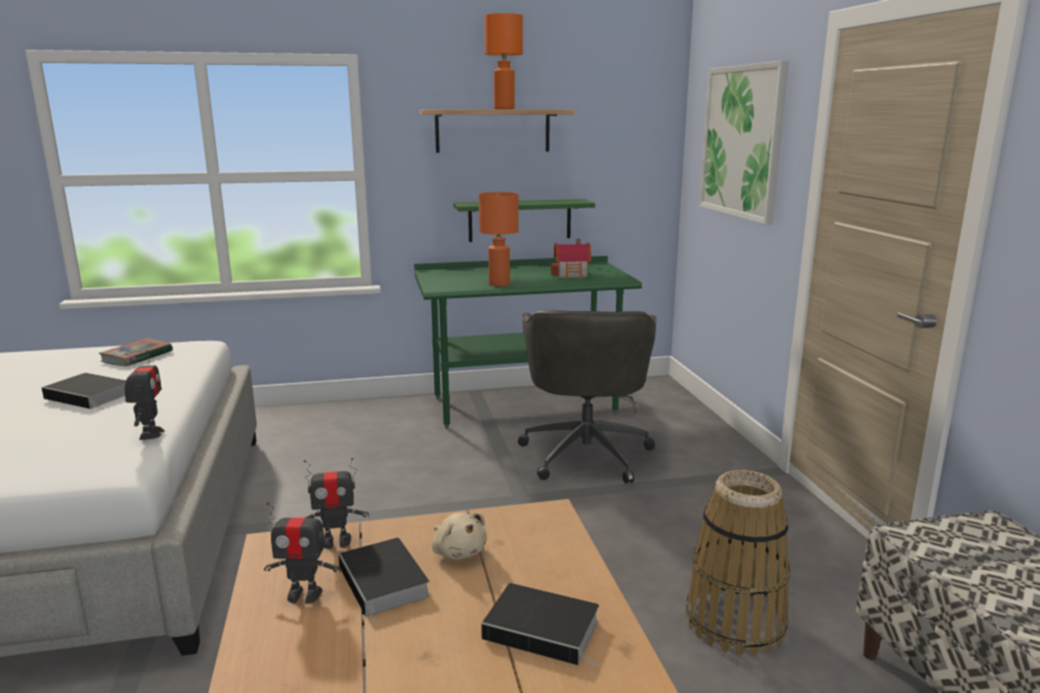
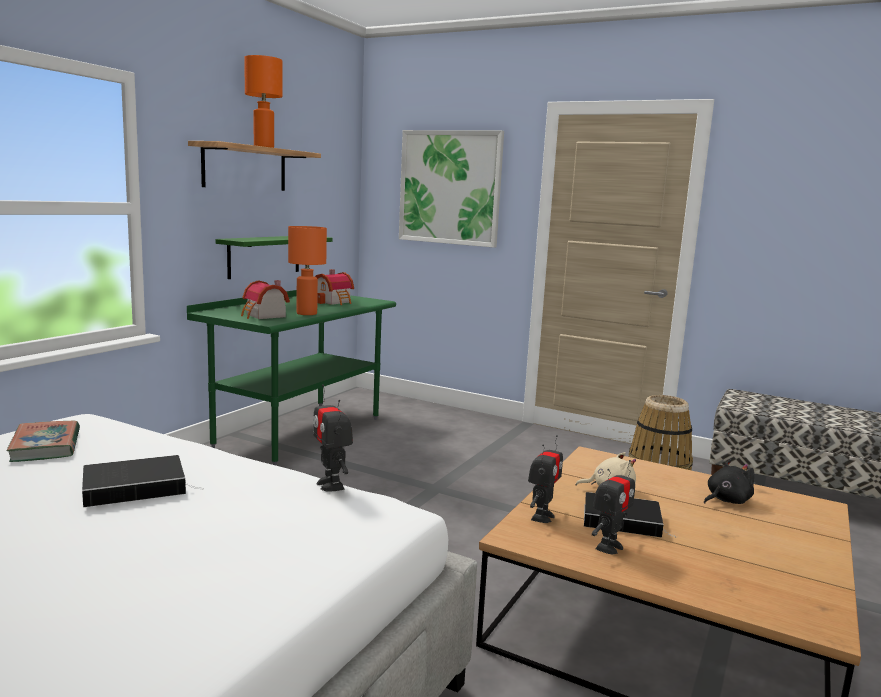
camera: 50 degrees left, 5 degrees down
(150, 434) = (331, 485): toy robot -> toy robot turned 150 degrees counterclockwise
(456, 281) = (264, 316): none -> toy house
(545, 629) = (726, 500): book -> black plush toy
(586, 452) = (411, 448): grey office chair -> none

